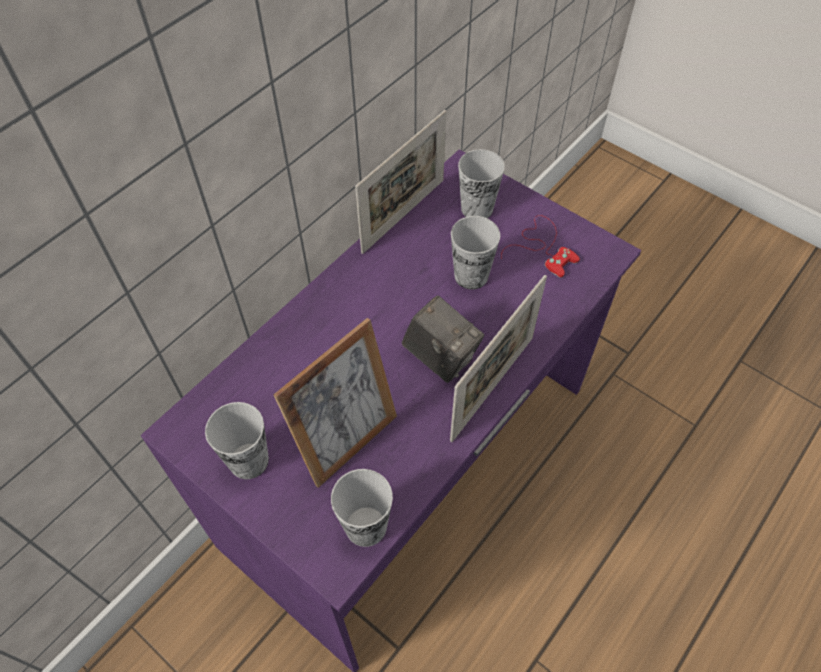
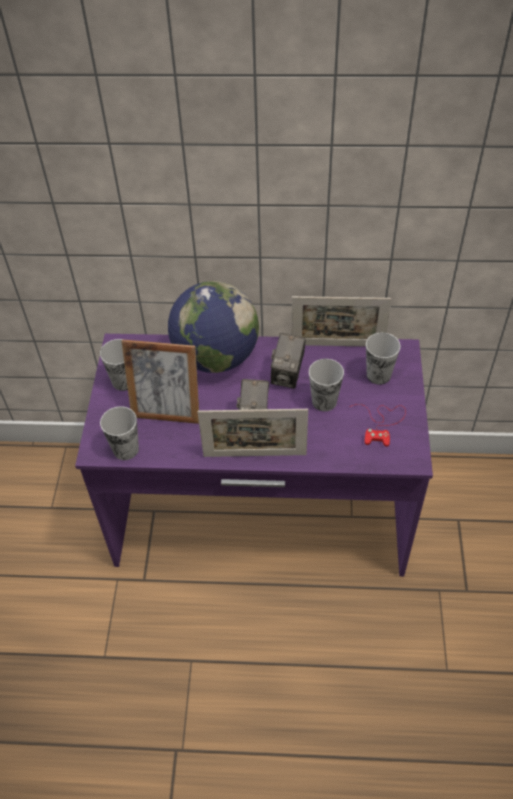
camera: 55 degrees right, 5 degrees down
(309, 335) = (216, 357): none -> globe
(403, 284) = (287, 375): none -> camera

